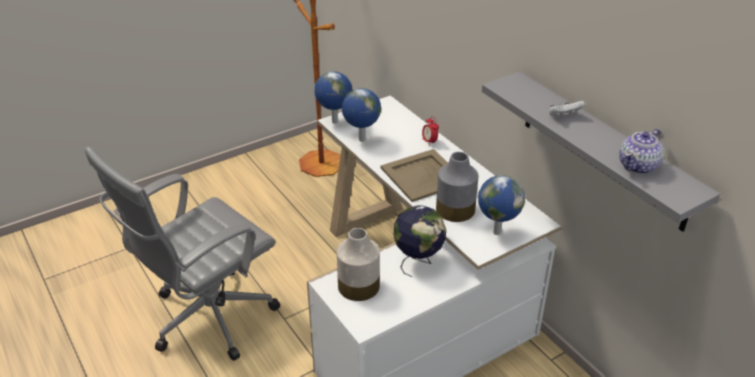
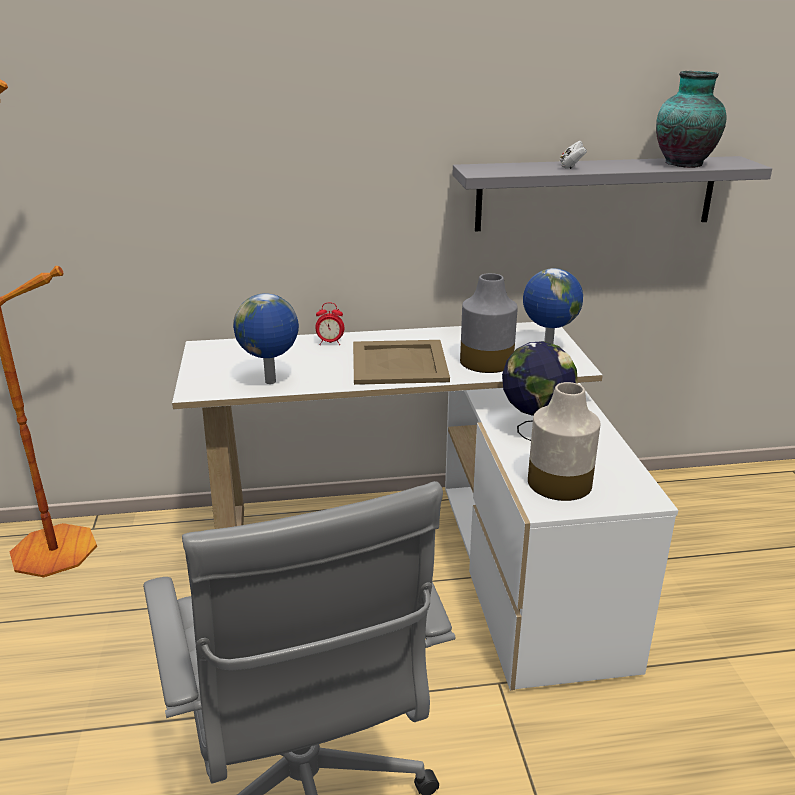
camera: 65 degrees left, 10 degrees down
(334, 122) = (197, 391): globe -> none
(638, 166) = (684, 164): teapot -> vase

